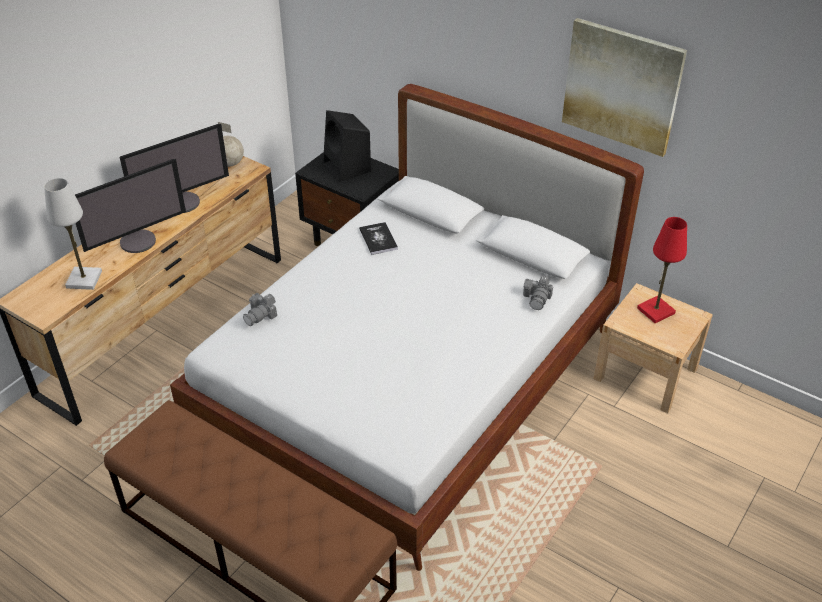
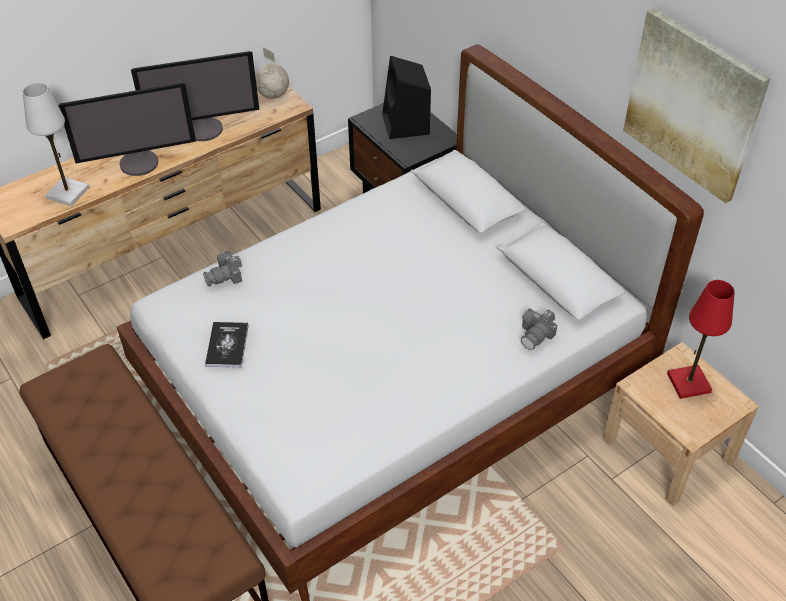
camera: 20 degrees right, 5 degrees up
(378, 239) = (392, 218): book -> book (227, 345)

